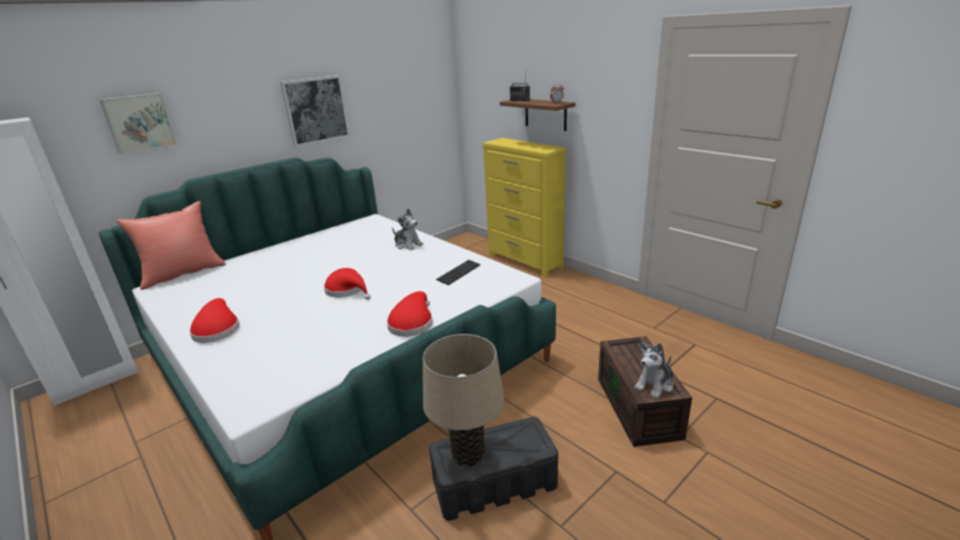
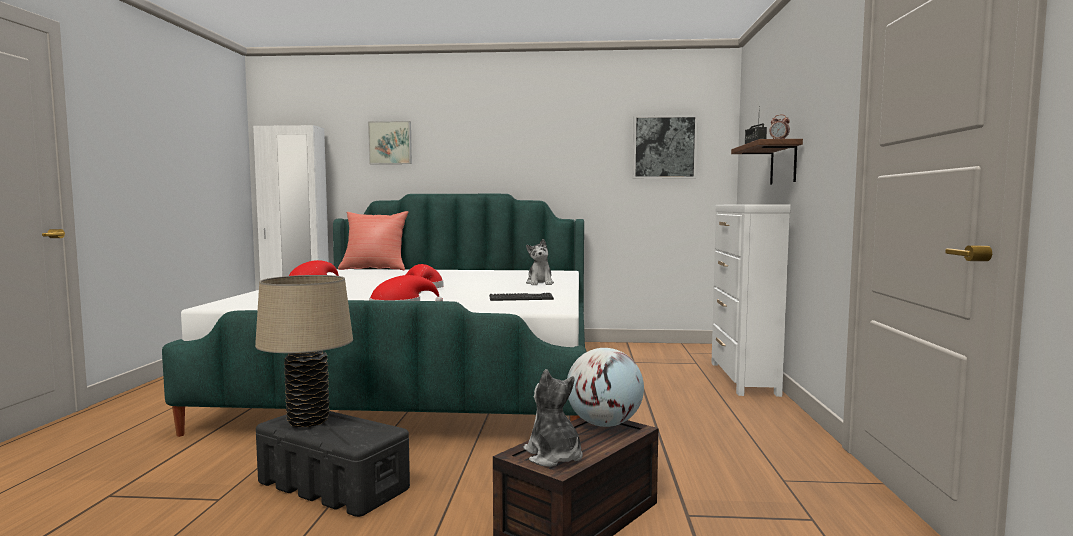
camera: 45 degrees right, 20 degrees down
(316, 110) = (543, 153): picture -> picture (664, 147)
(525, 261) = (743, 378): yellow dresser -> white dresser
(625, 348) = (604, 424): none -> globe
(655, 385) = (553, 456): plush toy -> plush toy turned 60 degrees clockwise

